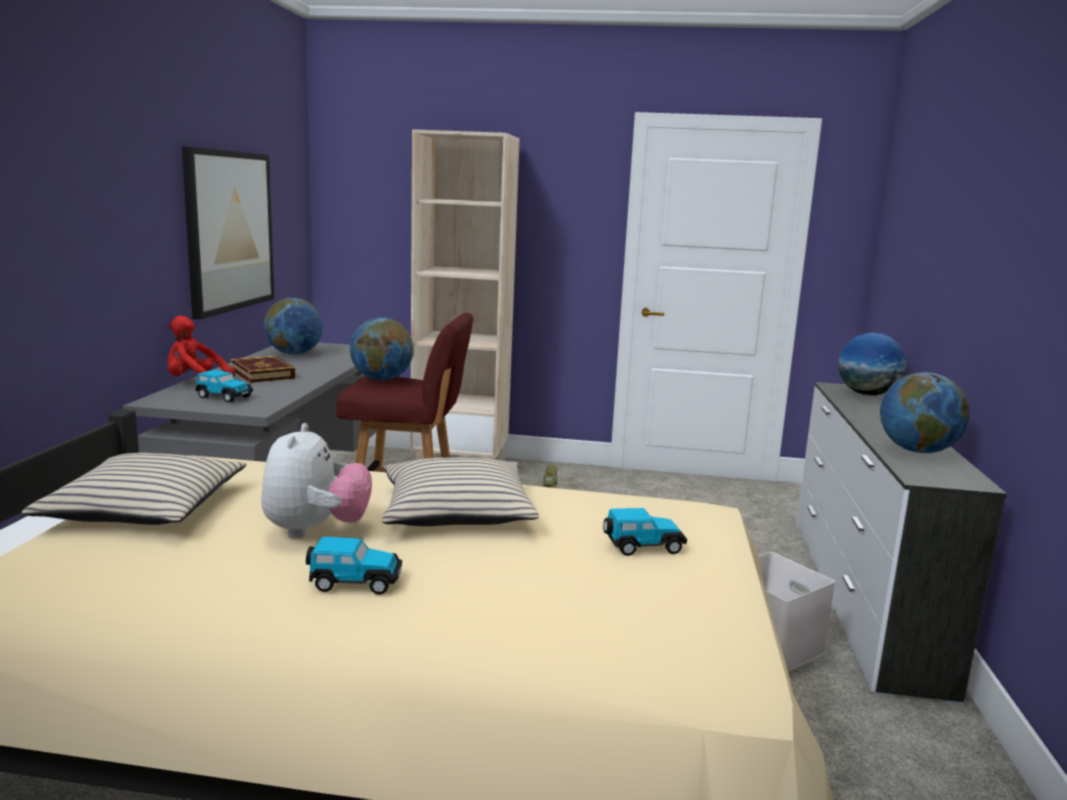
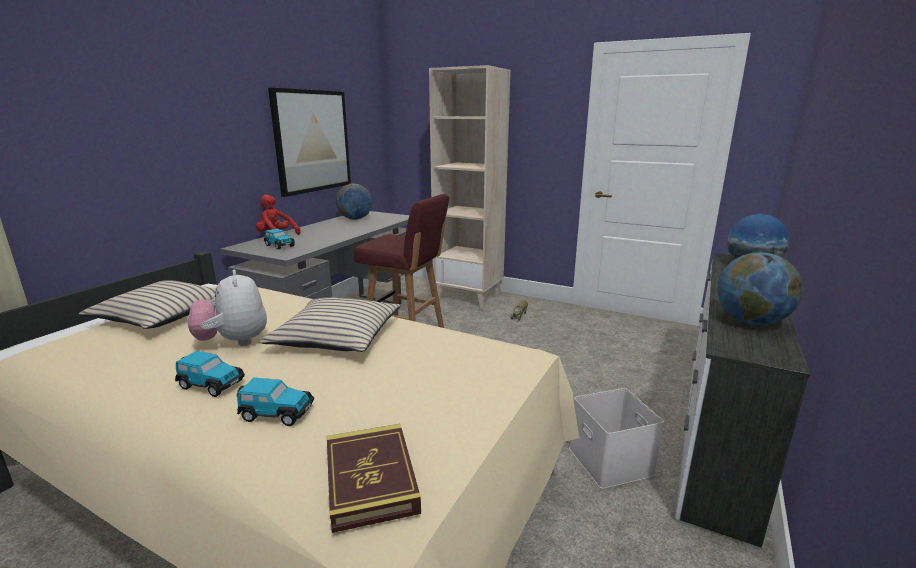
camera: 20 degrees right, 5 degrees up
(262, 374) = (320, 231): book -> book (370, 479)
(315, 531) = (234, 342): plush toy -> plush toy turned 135 degrees clockwise
(381, 379) = (389, 238): globe -> none
(642, 546) = (437, 382): toy car -> toy car (275, 413)

